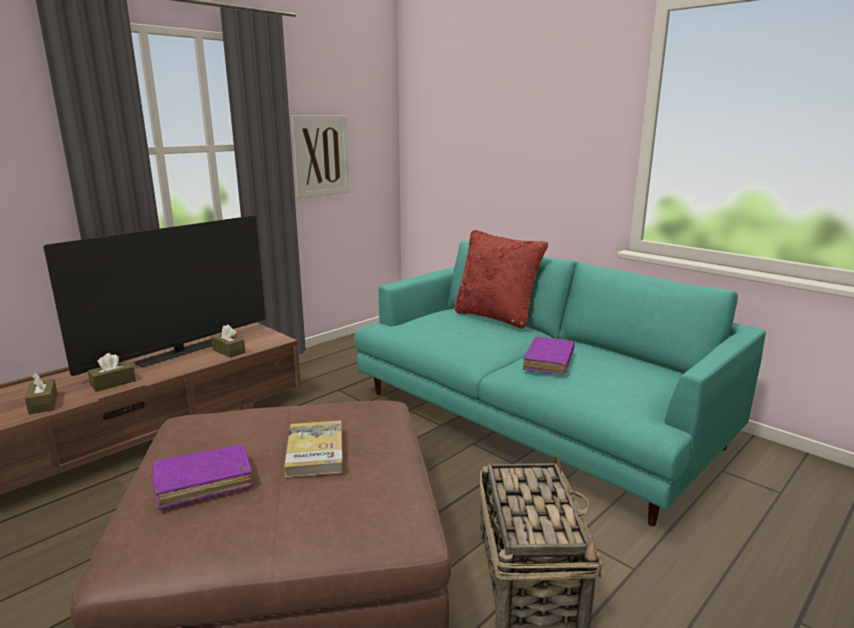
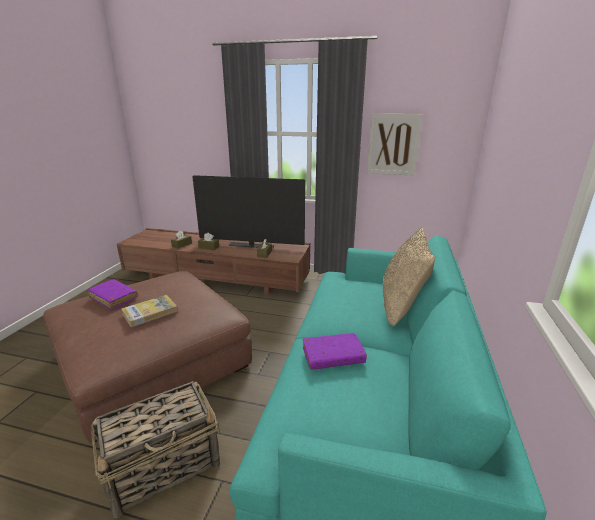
camera: 60 degrees right, 5 degrees up
(495, 319) = (401, 309): red pillow -> beige pillow

